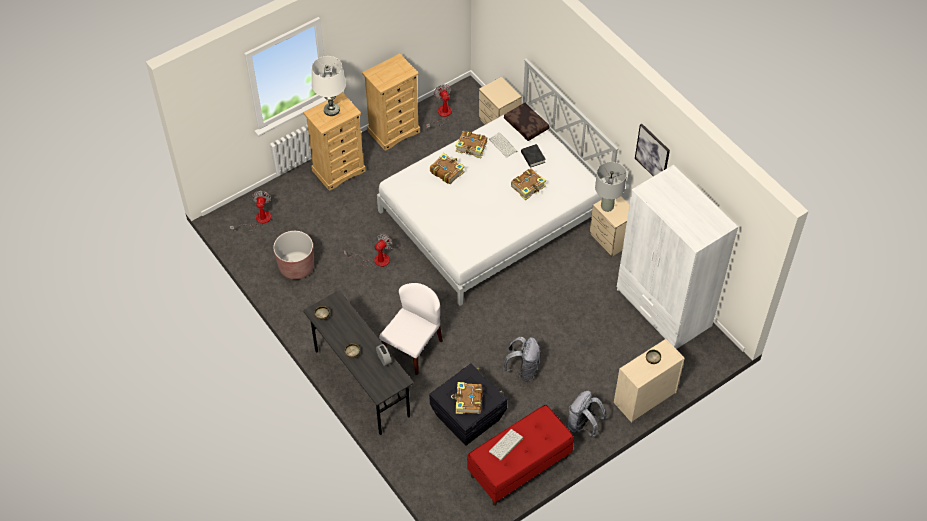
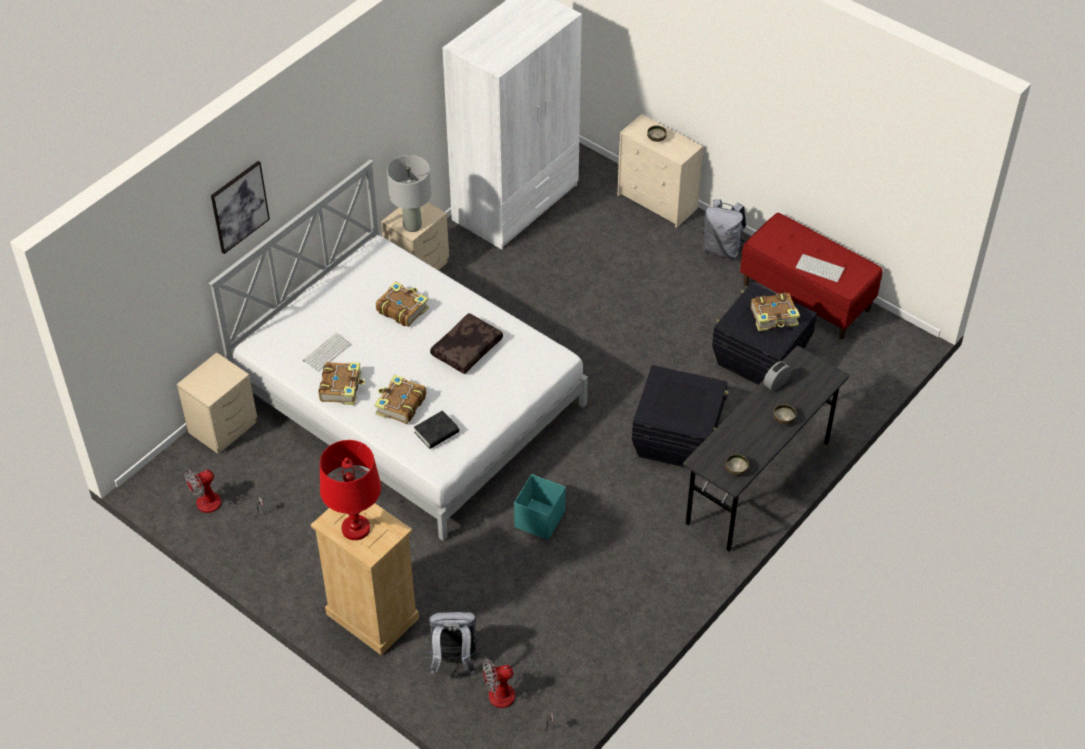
camera: 105 degrees left, 5 degrees down
(296, 267) = (586, 619): brown planter -> none
(331, 110) = (355, 528): white table lamp -> red table lamp
(375, 260) = (539, 520): fan -> turquoise storage box
(394, 131) = (267, 561): beige dresser -> none
(413, 348) = (678, 439): white chair -> black storage box
(523, 370) = (664, 318): grey backpack -> grey backpack (454, 661)
(527, 125) = (278, 333): brown pillow -> brown pillow (466, 348)
(533, 157) = (342, 315): black book -> black book (436, 432)
(652, 153) = (409, 87): picture -> picture (239, 206)

